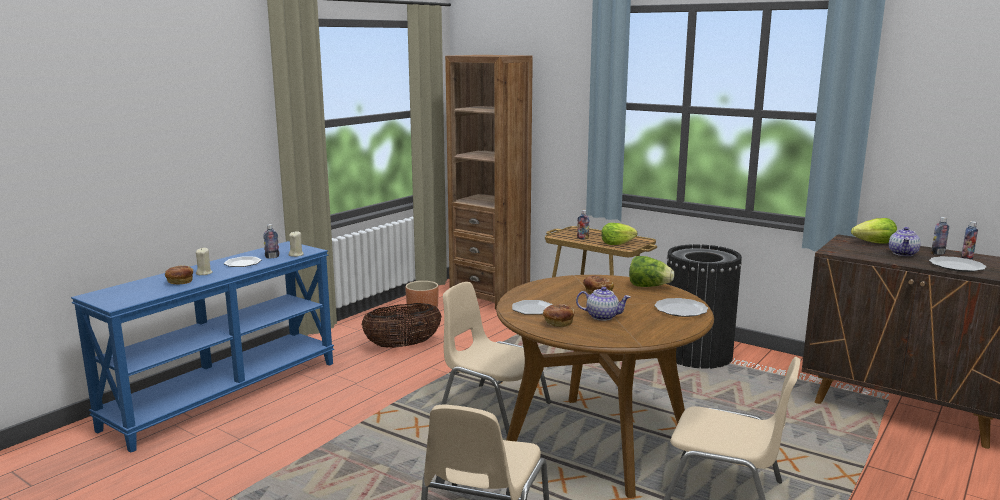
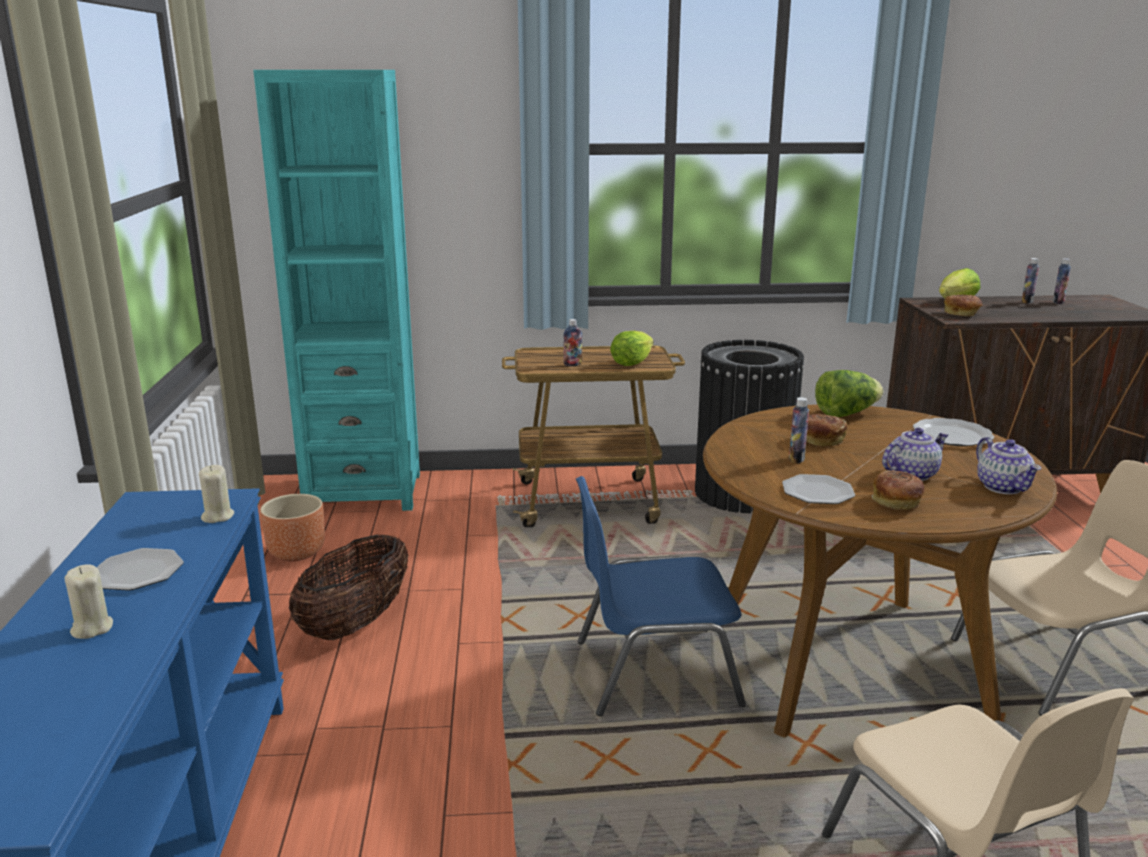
camera: 40 degrees left, 5 degrees up
(180, 281) = (73, 673): bread -> bread (961, 314)
(272, 257) = (175, 537): bottle -> bottle (796, 459)
(490, 297) = (363, 493): brown bookcase -> turquoise bookcase
(493, 408) = (653, 671): beige chair -> blue chair
(903, 254) = (1008, 308): teapot -> teapot (1003, 487)
(956, 266) = (1076, 312): plate -> none

